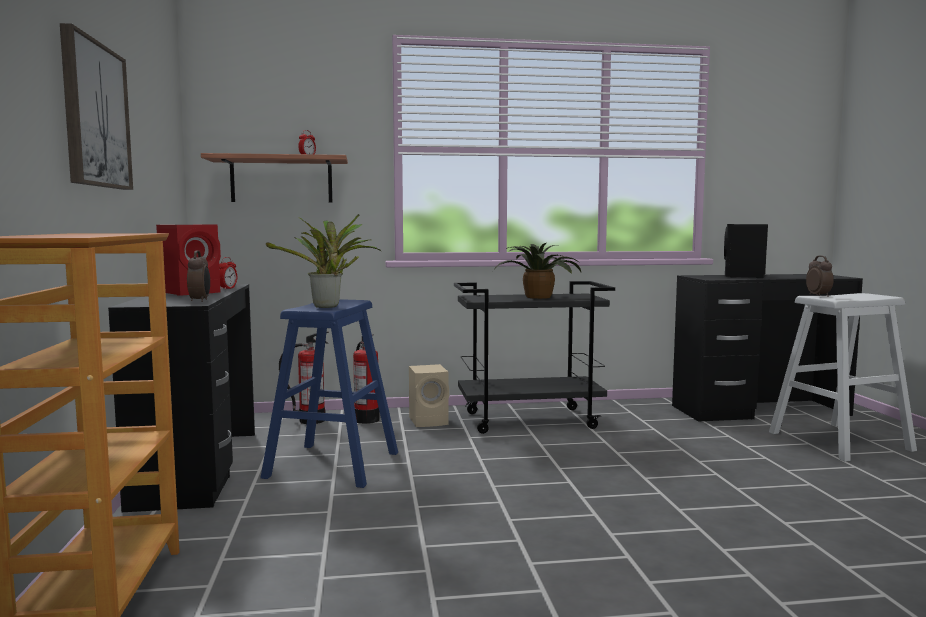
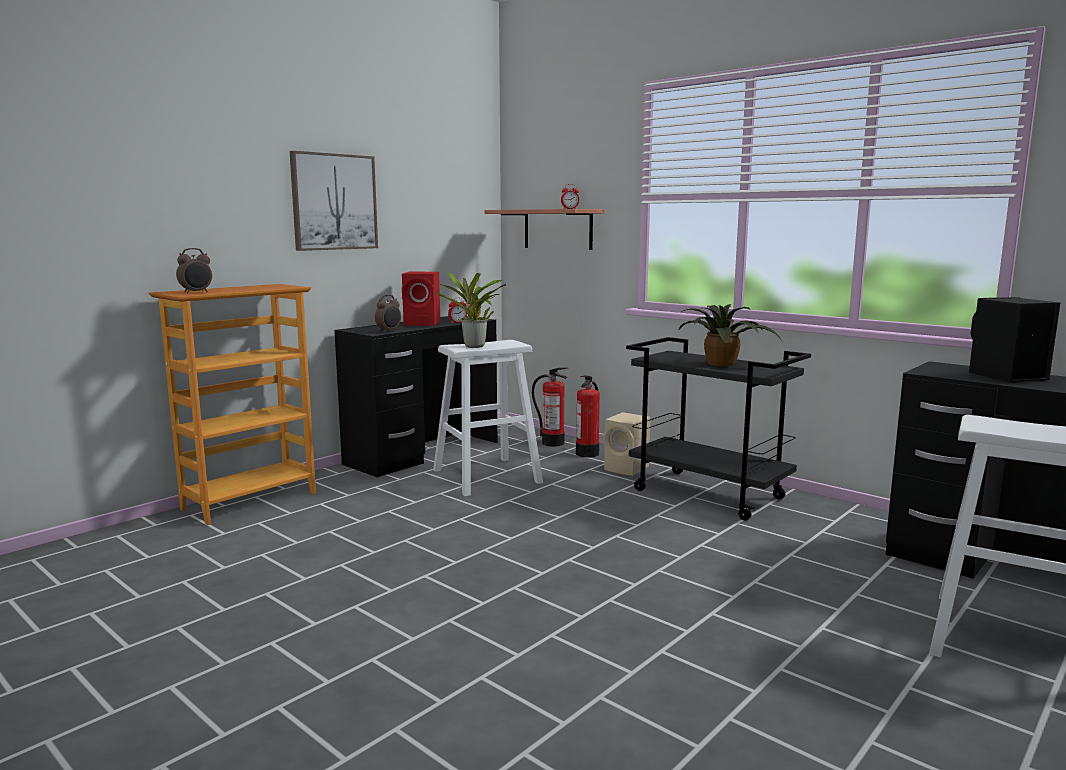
camera: 50 degrees right, 5 degrees up
(332, 465) = (486, 476): blue stool -> white stool
(819, 296) = (991, 420): alarm clock -> alarm clock (196, 292)

